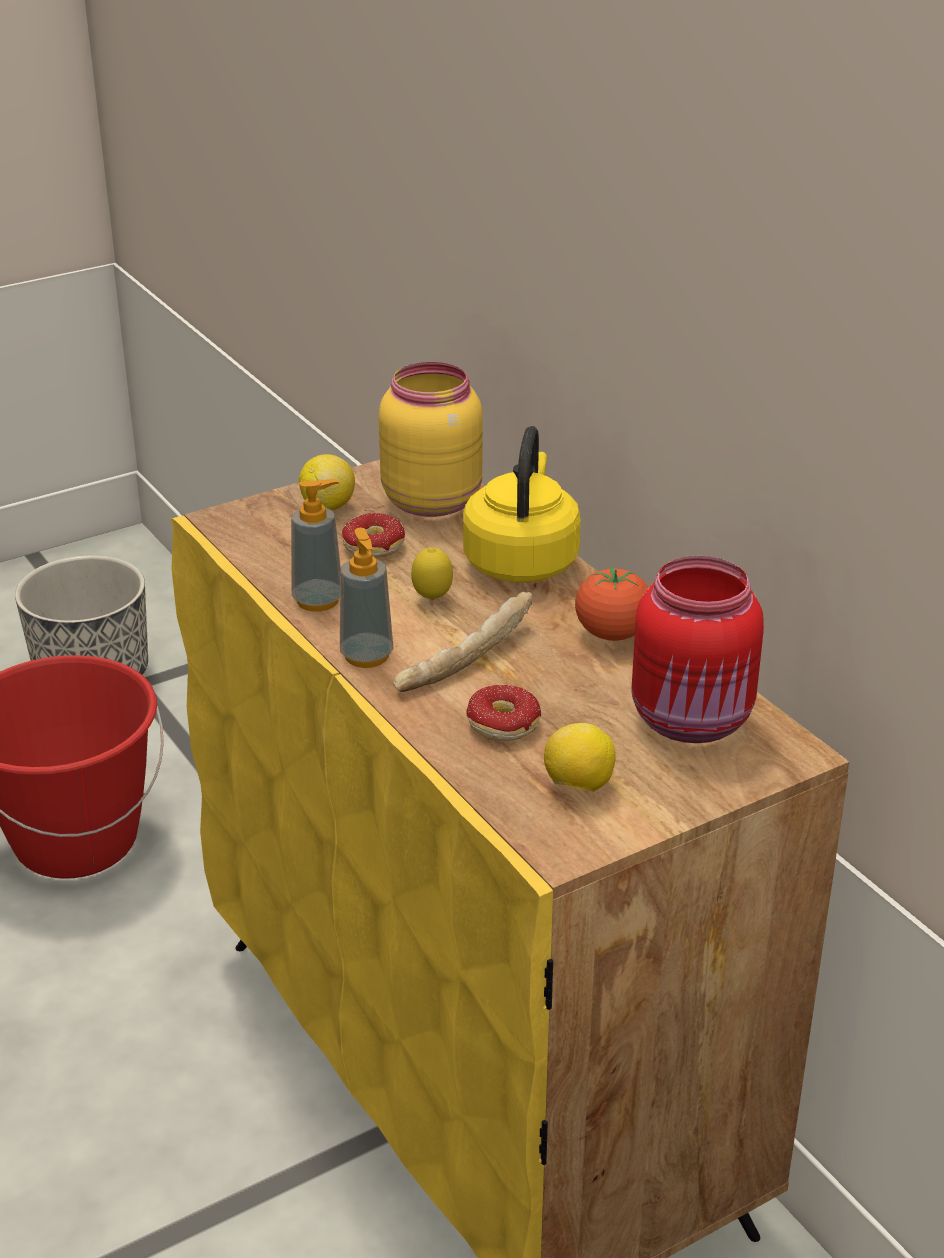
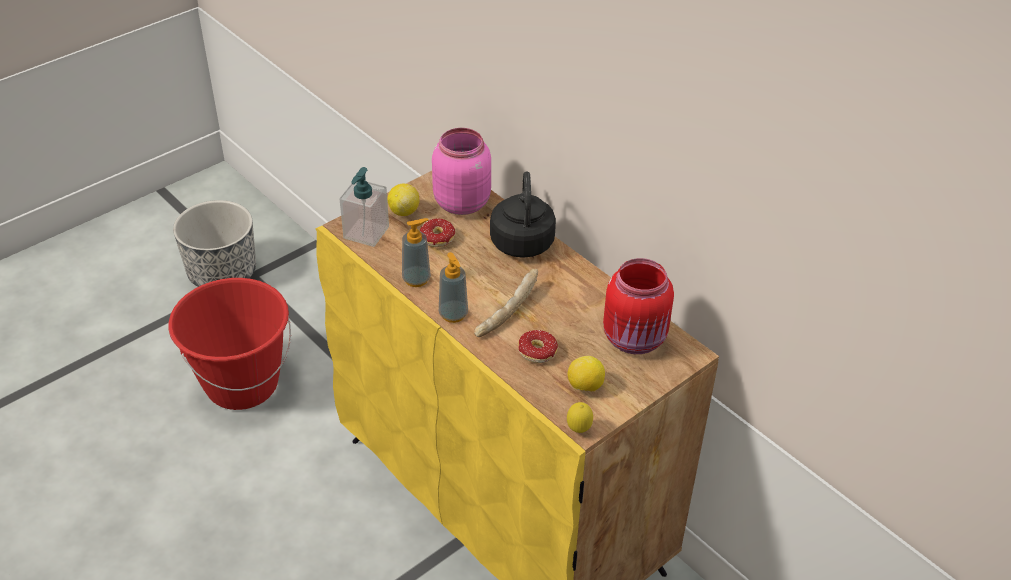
camera: 10 degrees left, 10 degrees up
(253, 530) = (366, 233): none -> soap dispenser
(431, 500) = (461, 201): yellow jar -> pink jar
(432, 599) = (479, 272): lemon -> lemon (578, 430)
(522, 560) = (522, 240): yellow kettle -> black kettle
(612, 634) = (582, 286): tomato -> none

